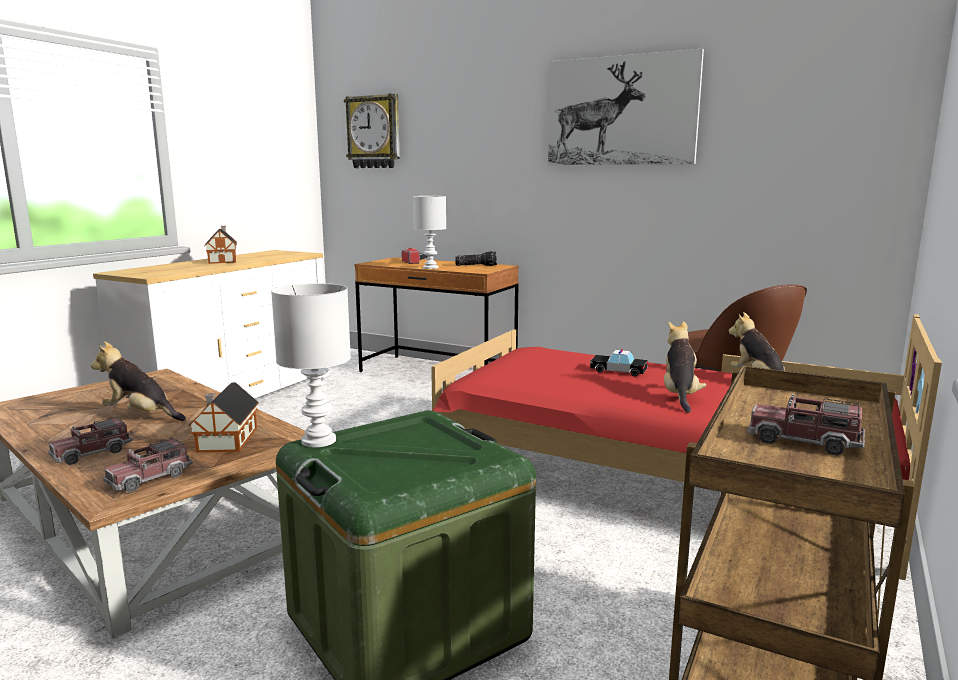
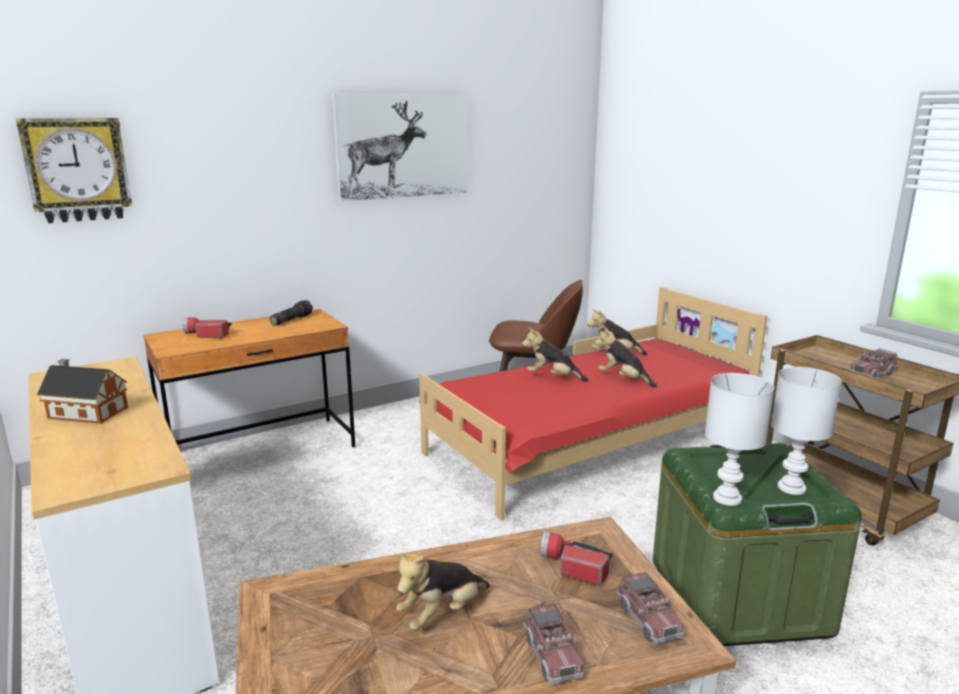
camera: 60 degrees left, 5 degrees up
(226, 440) = (573, 566): toy house -> flashlight
(431, 268) = (267, 336): white table lamp -> white table lamp (792, 487)
(618, 371) = (553, 377): toy car -> plush toy

